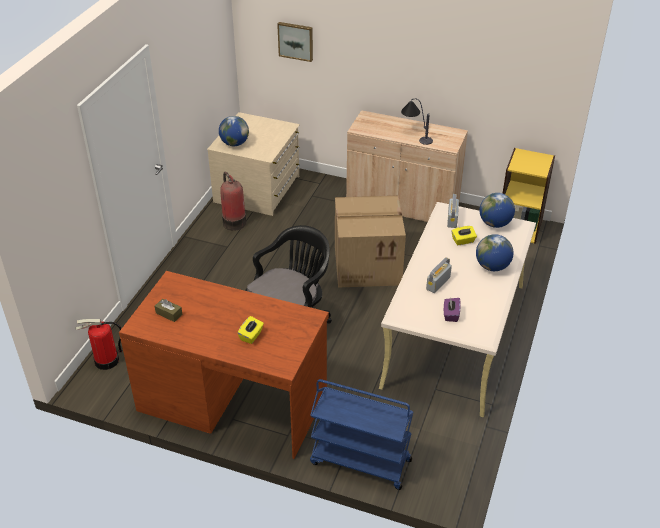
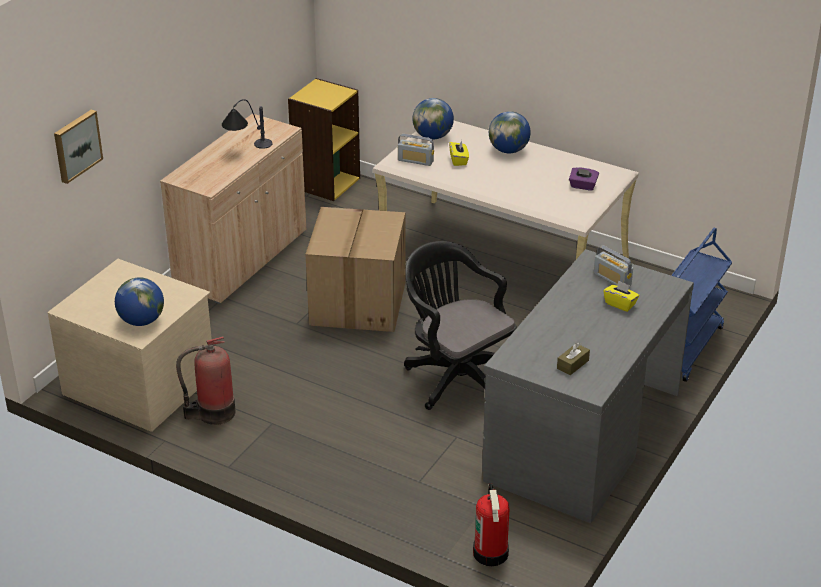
camera: 80 degrees left, 5 degrees down
(232, 400) = (582, 436): brown desk -> grey desk
(438, 283) = (530, 186): radio -> radio (612, 279)

